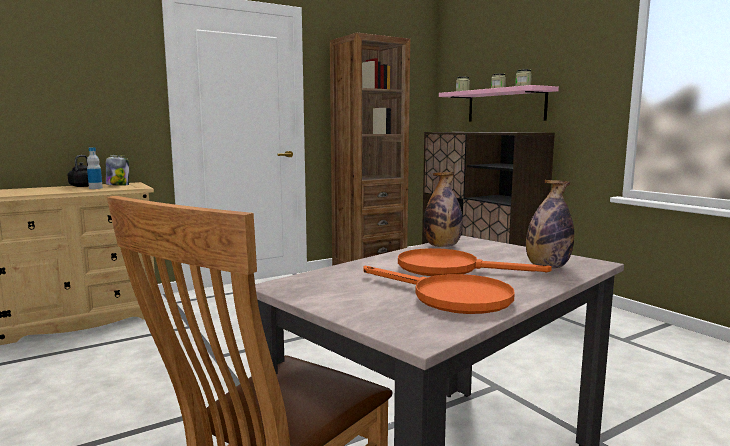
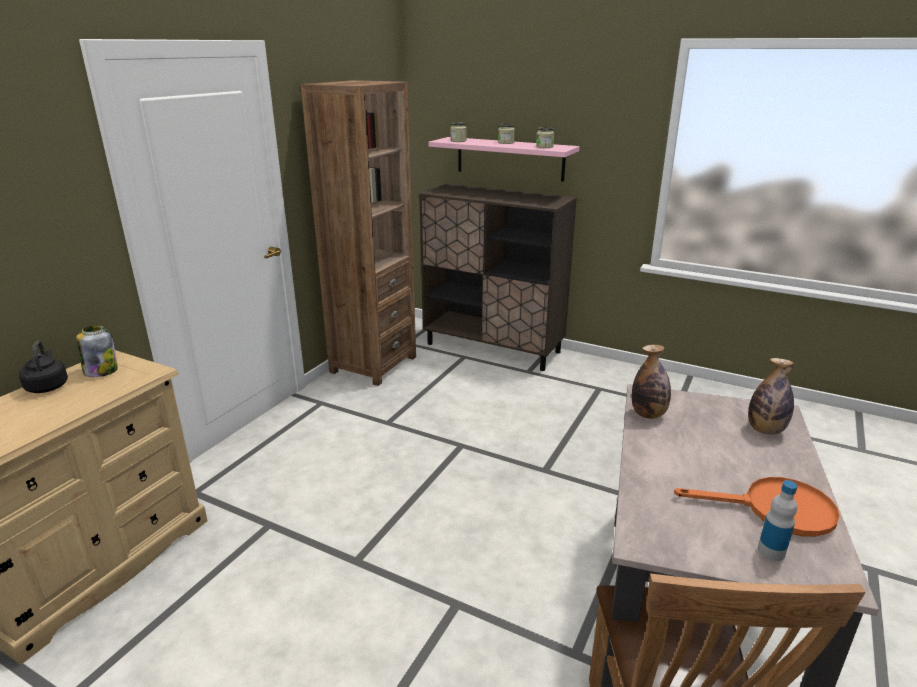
camera: 30 degrees left, 15 degrees up
(95, 188) = (87, 391): bottle -> bottle (771, 551)
(449, 268) = (710, 458): orange frying pan -> none

